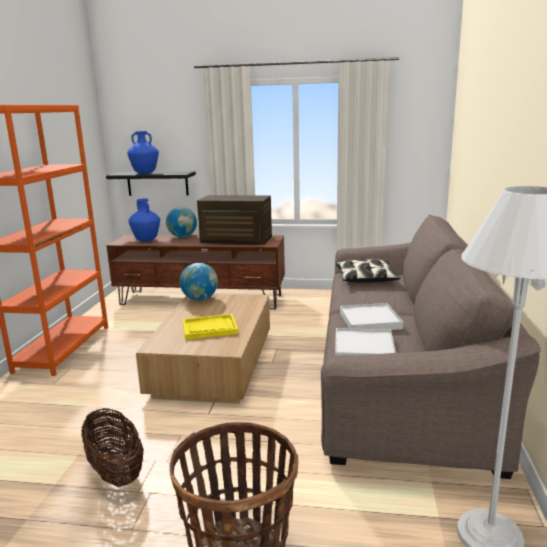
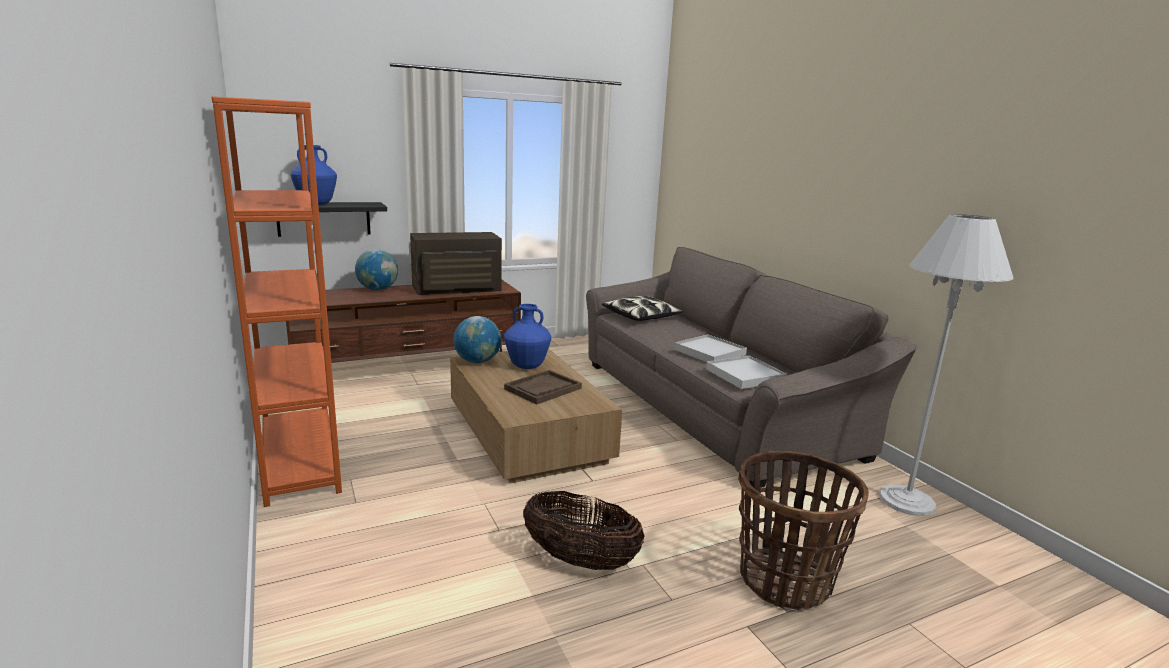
camera: 35 degrees left, 0 degrees up
(146, 240) = (335, 298): blue vase -> blue vase (527, 366)
(209, 328) = (543, 389): yellow tray -> brown tray

